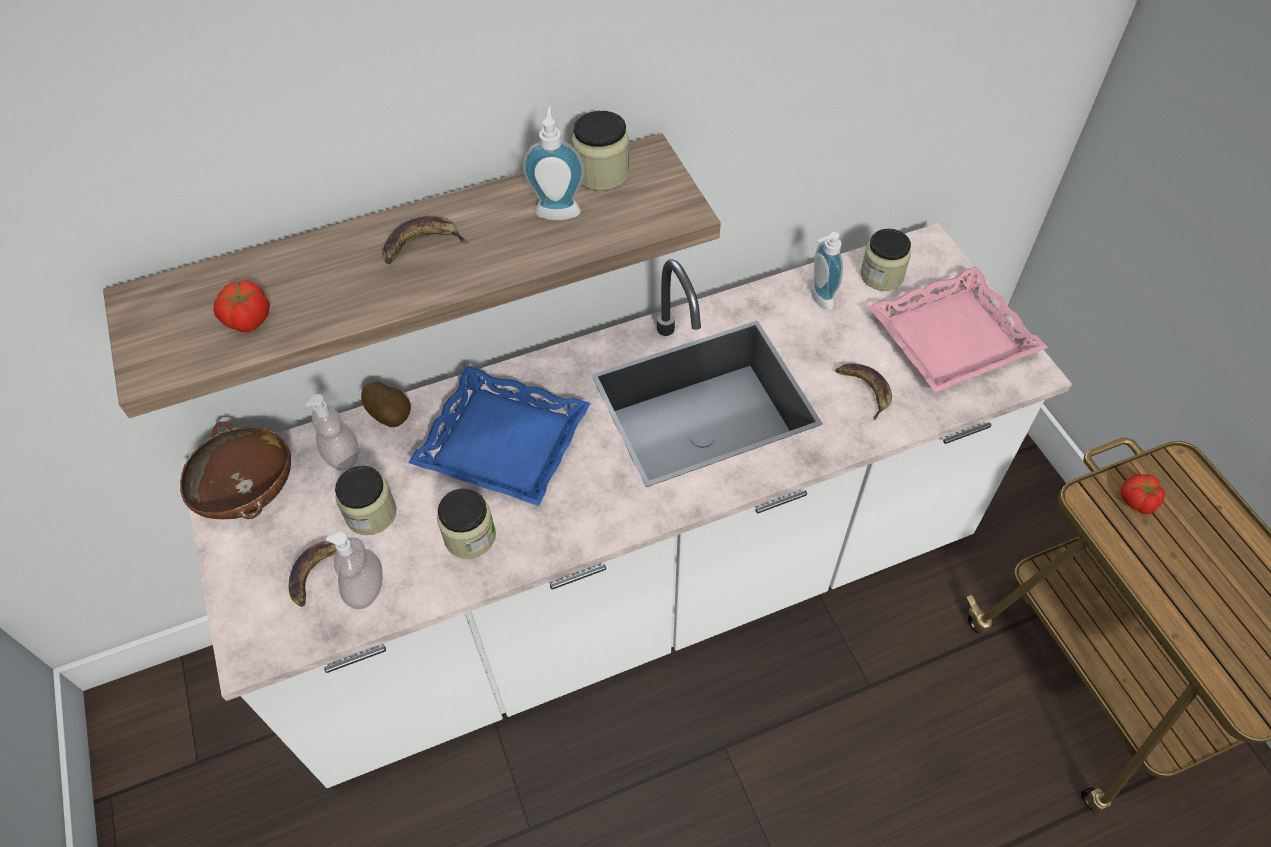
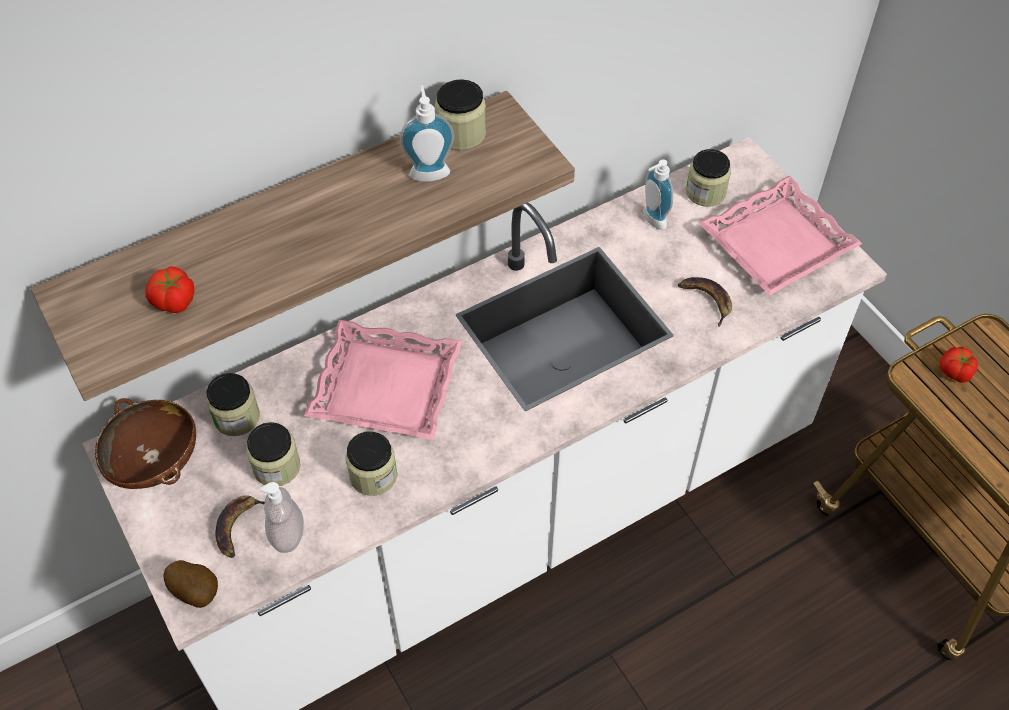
camera: 10 degrees left, 0 degrees up
(342, 456) = (237, 417): soap dispenser -> jar
(391, 415) = (275, 374): potato -> potato (197, 591)
(421, 245) = (313, 216): banana -> none
(504, 442) = (386, 386): blue tray -> pink tray

